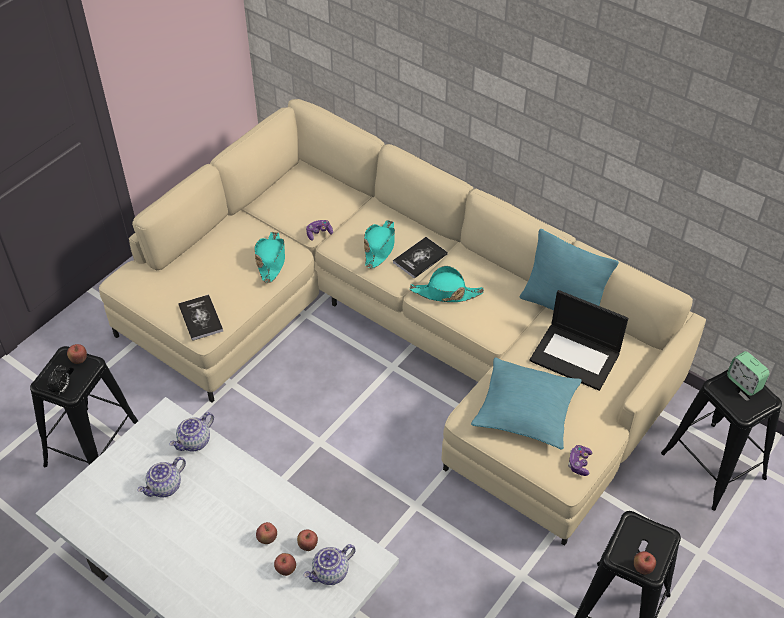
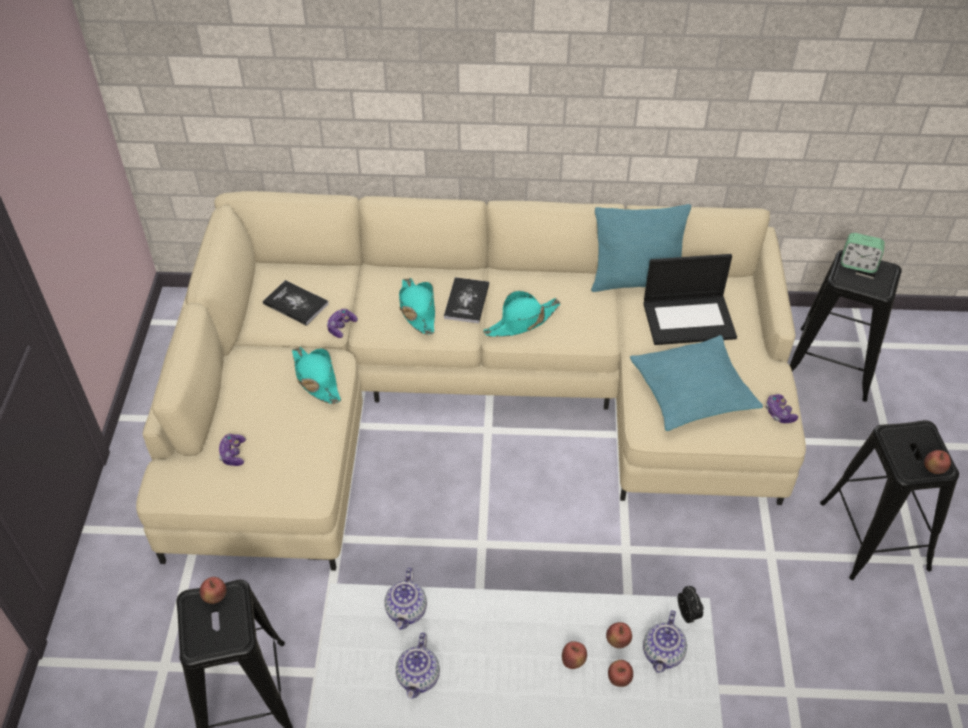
camera: 35 degrees left, 0 degrees up
(62, 389) = (224, 640): alarm clock -> alarm clock (688, 614)
(178, 282) = (233, 454): none -> game controller
(200, 318) = (294, 479): book -> book (296, 304)

